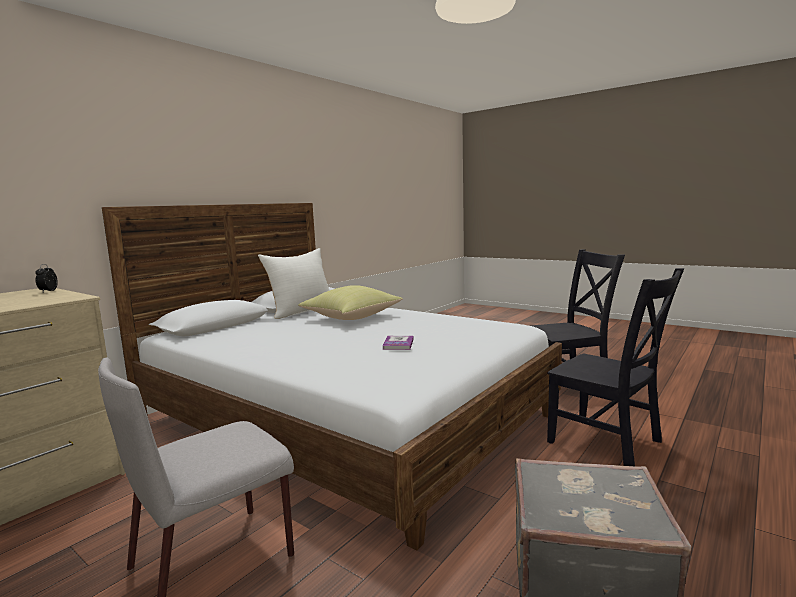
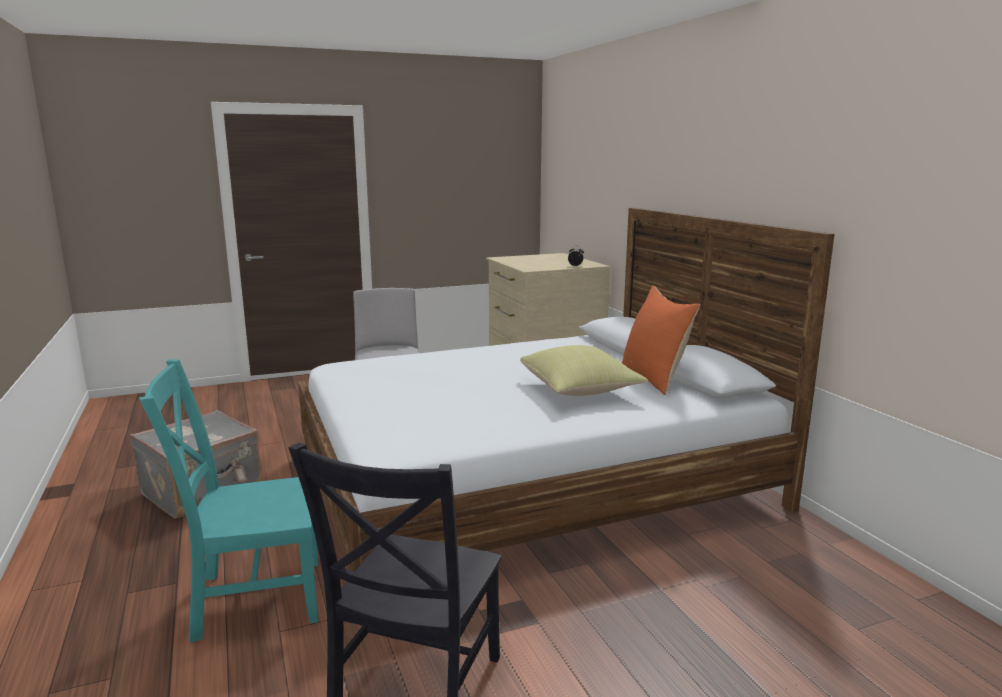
camera: 120 degrees right, 5 degrees up
(302, 311) = (655, 378): white pillow -> orange pillow
(398, 344) = (423, 382): book -> none
(608, 443) = (252, 599): black chair -> turquoise chair

